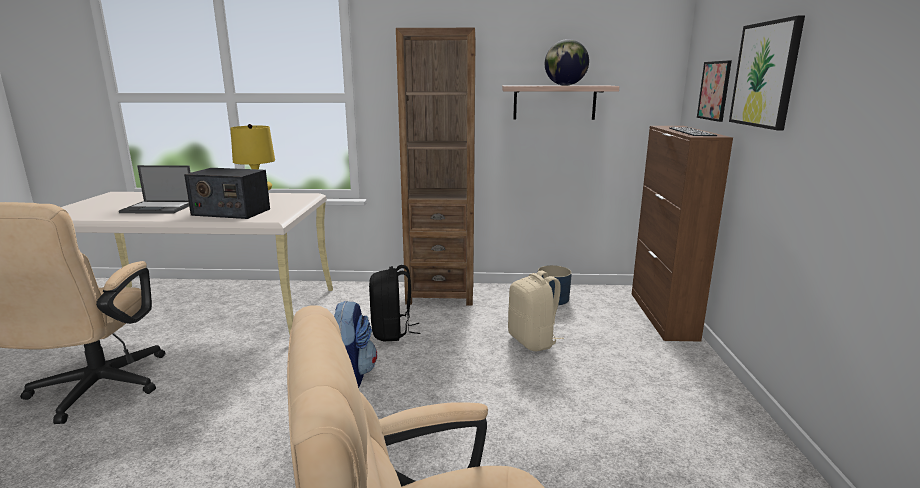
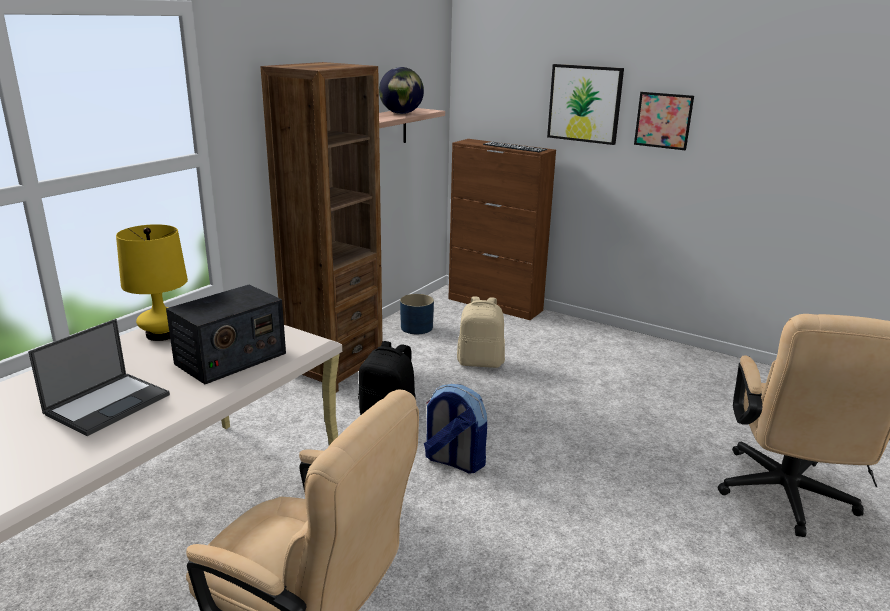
camera: 60 degrees left, 5 degrees up
(714, 90) = (510, 110): picture -> picture (663, 120)

